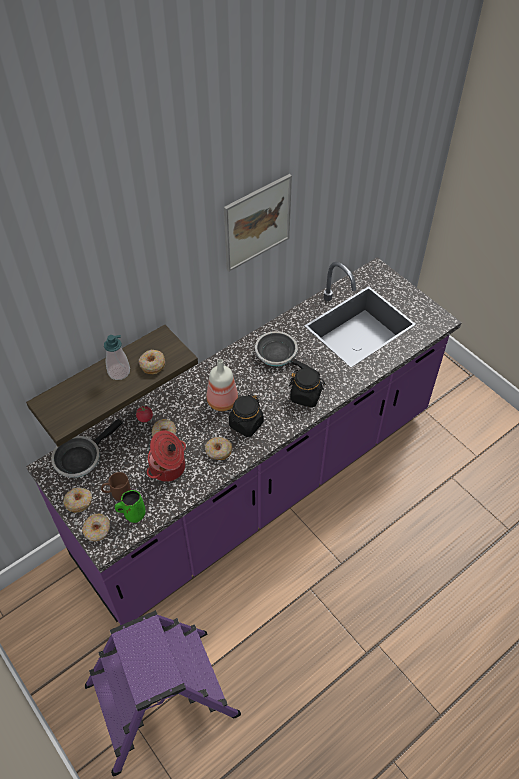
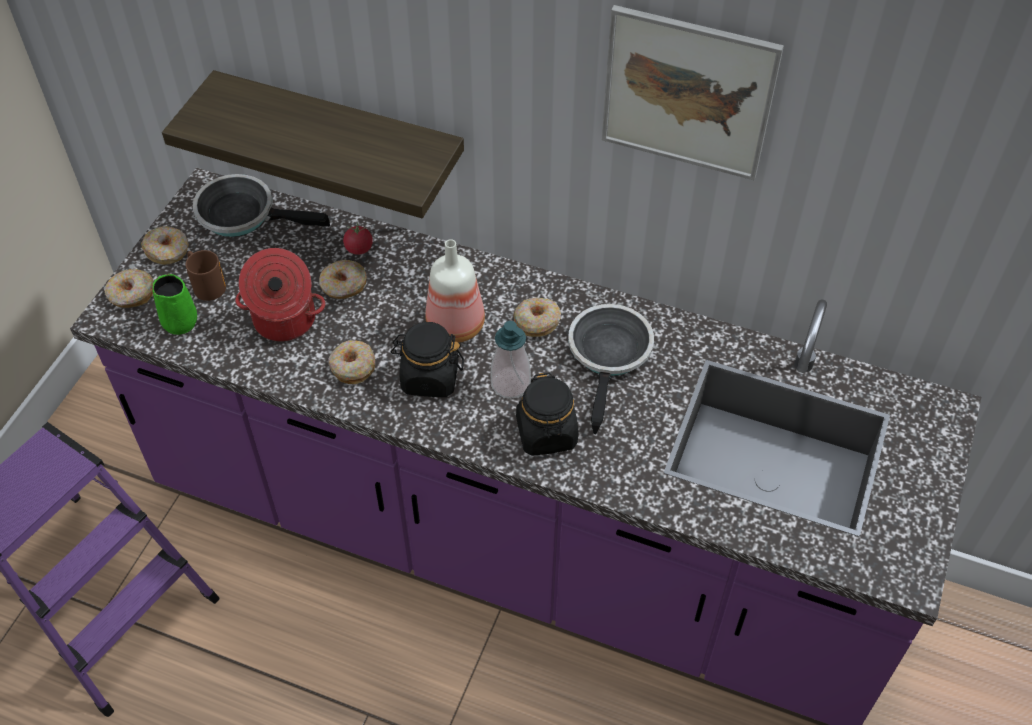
camera: 60 degrees right, 0 degrees up
(119, 372) = (329, 133): soap dispenser -> soap dispenser (510, 384)
(152, 365) = (368, 162): donut -> donut (537, 322)

